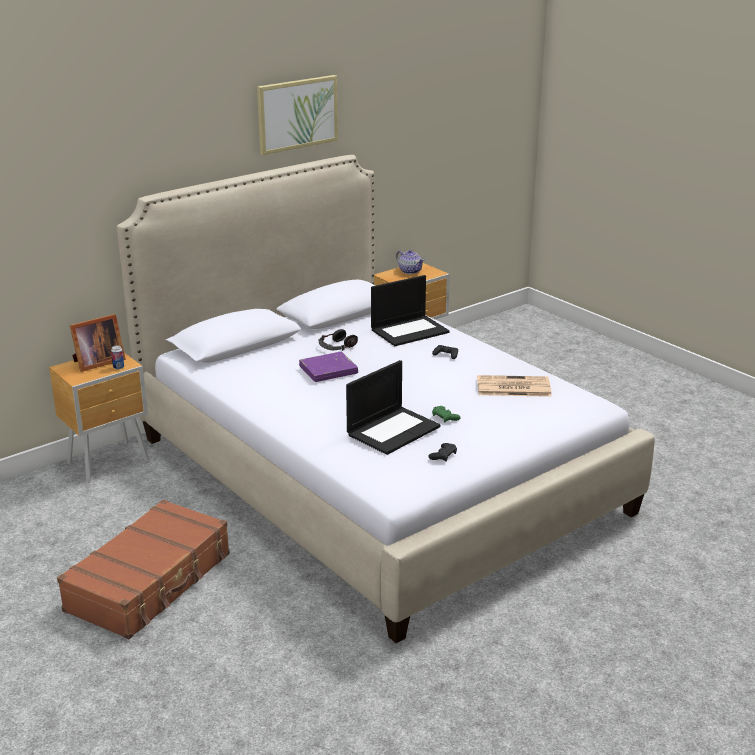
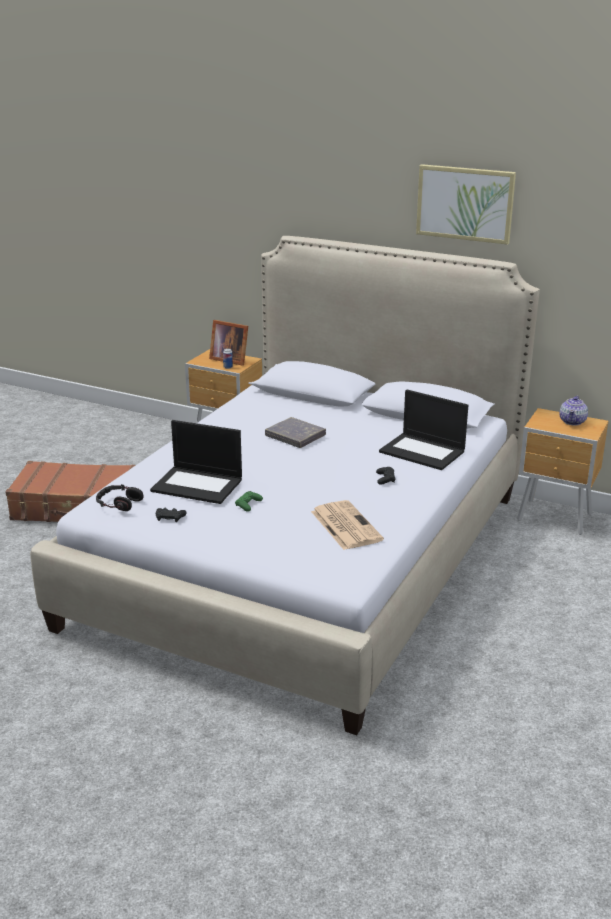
camera: 65 degrees right, 0 degrees up
(328, 370) = (295, 436): purple book -> grey book
(337, 346) = (351, 429): headphones -> headphones (119, 503)

